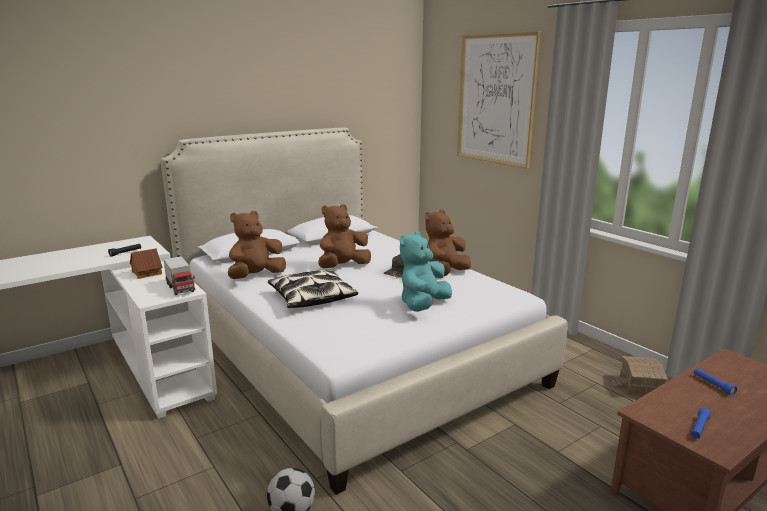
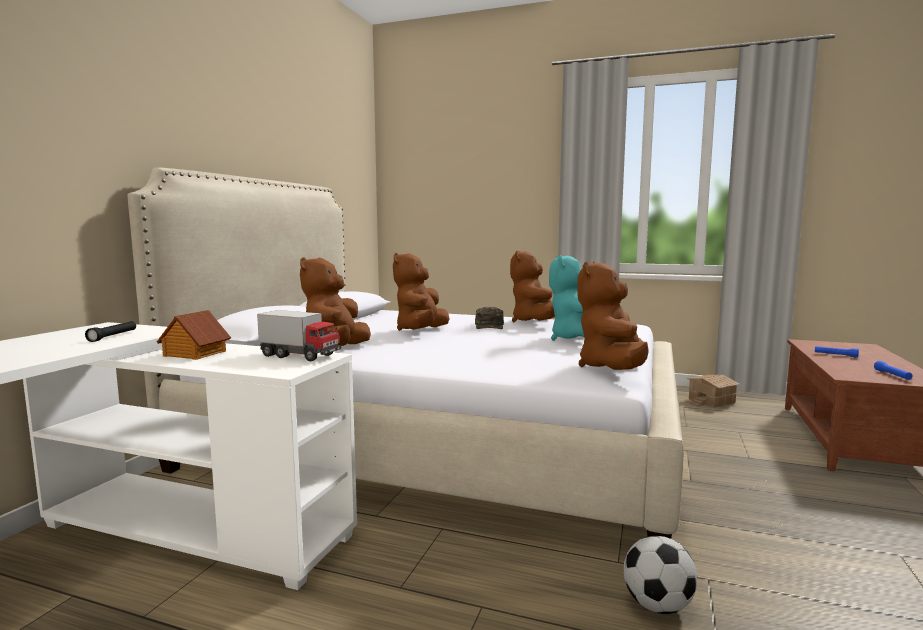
camera: 35 degrees left, 10 degrees down
(311, 298) = (455, 353): pillow -> none
(366, 345) = (613, 369): none -> brown plush toy
(495, 99) = (485, 161): picture -> none

